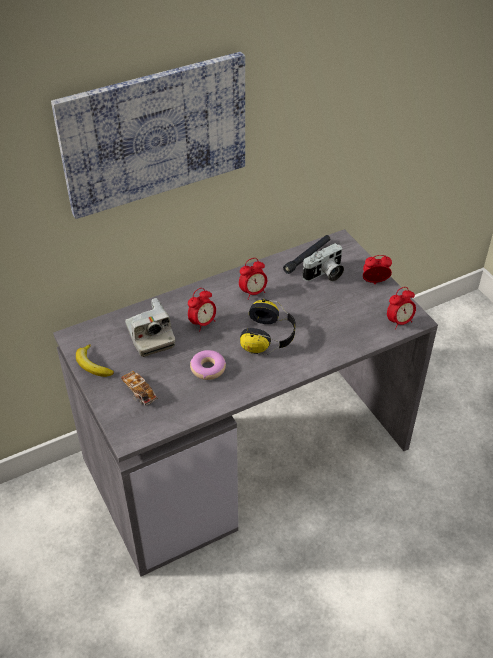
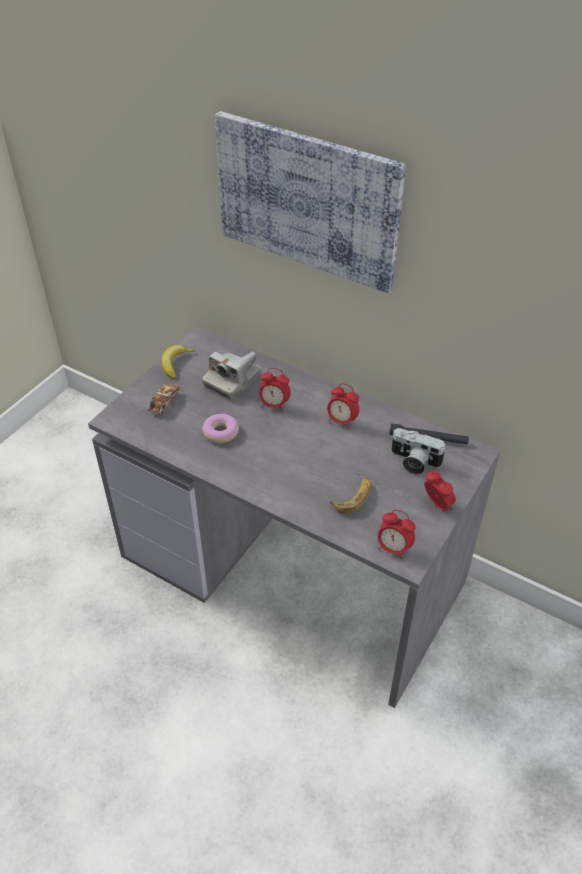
camera: 60 degrees right, 0 degrees up
(269, 337) = (291, 456): headphones -> none
(338, 321) = (353, 498): none -> banana

